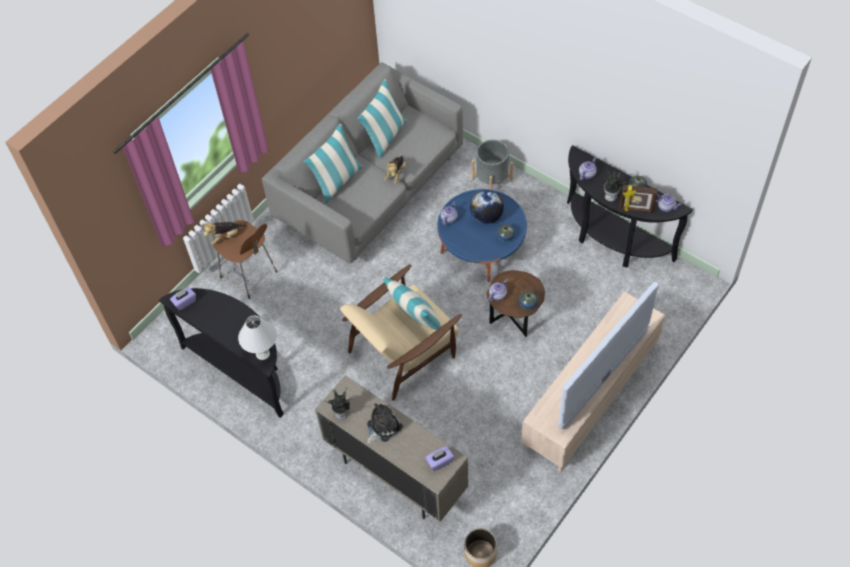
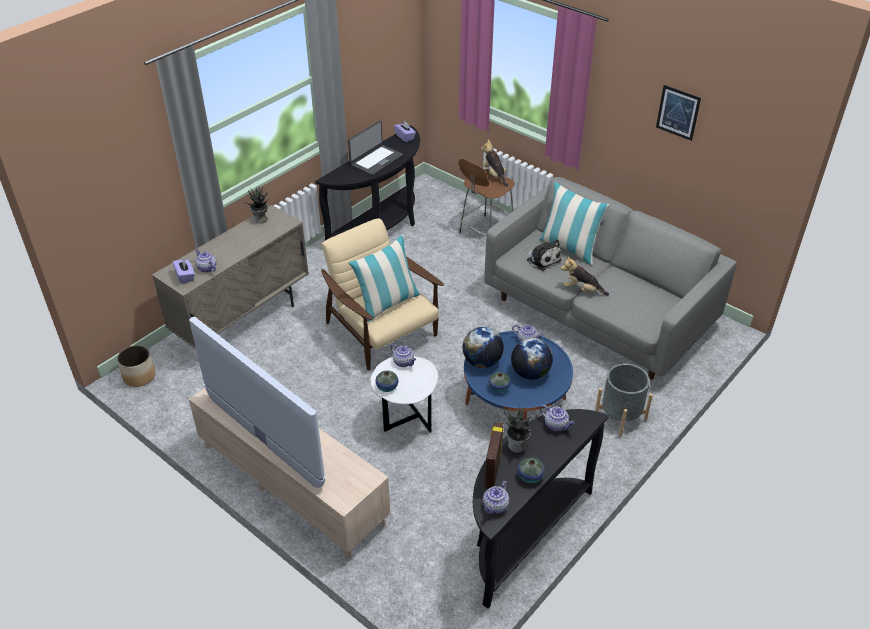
camera: 90 degrees right, 15 degrees down
(230, 324) = (376, 160): none -> laptop
(263, 354) = (339, 177): white table lamp -> none
(300, 33) = (678, 112): none -> picture
(382, 426) = (237, 242): plush toy -> plush toy (542, 259)
(385, 137) = (637, 283): pillow -> none
(425, 445) = (207, 268): none -> teapot
(476, 249) = (482, 362): none -> globe
(514, 322) = (406, 423): brown side table -> white side table

